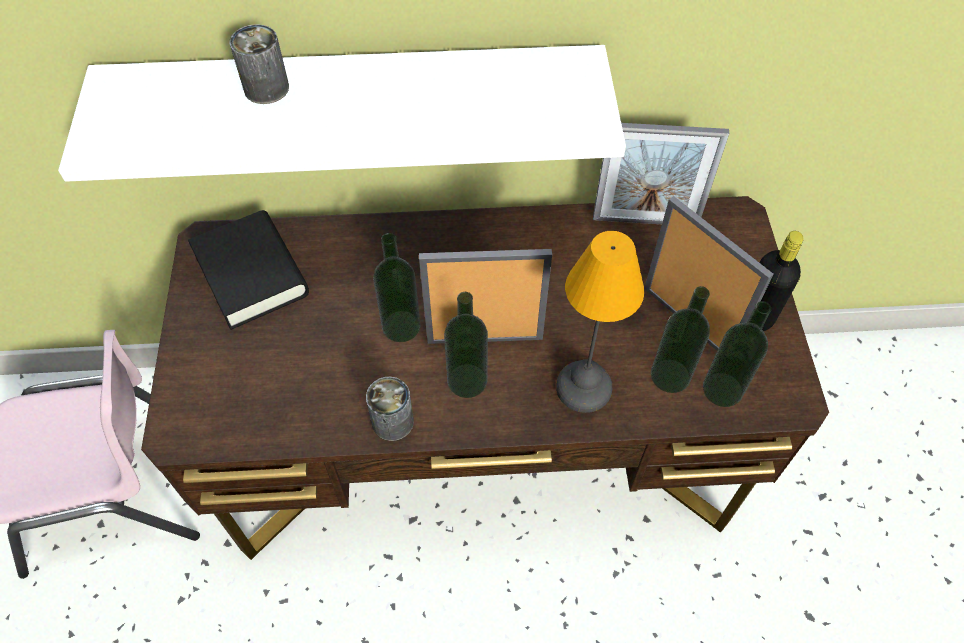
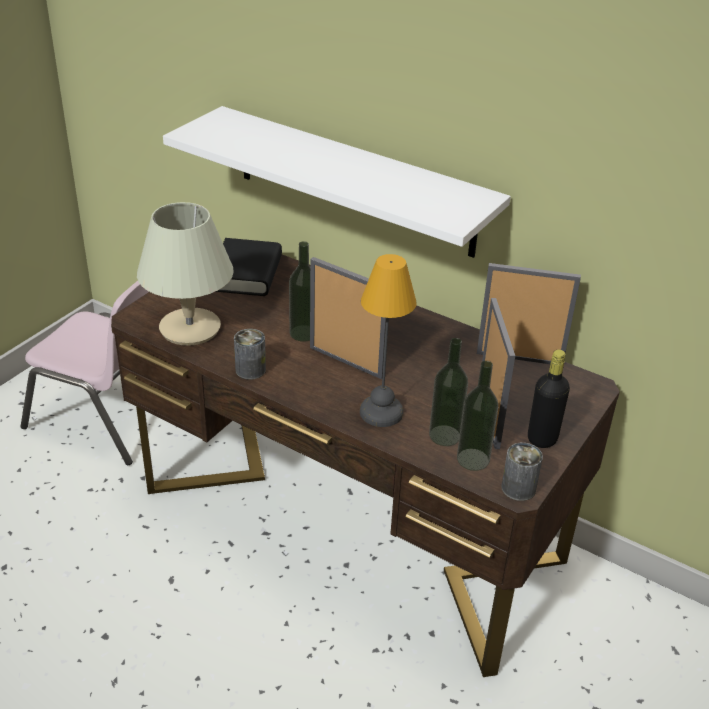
camera: 35 degrees right, 20 degrees down
(263, 404) = (191, 328): none -> beige table lamp
(266, 88) = (295, 143): can -> can (518, 488)
(467, 380) = (313, 374): bottle -> none
(645, 221) = (519, 358): picture frame -> picture frame turned 150 degrees clockwise

